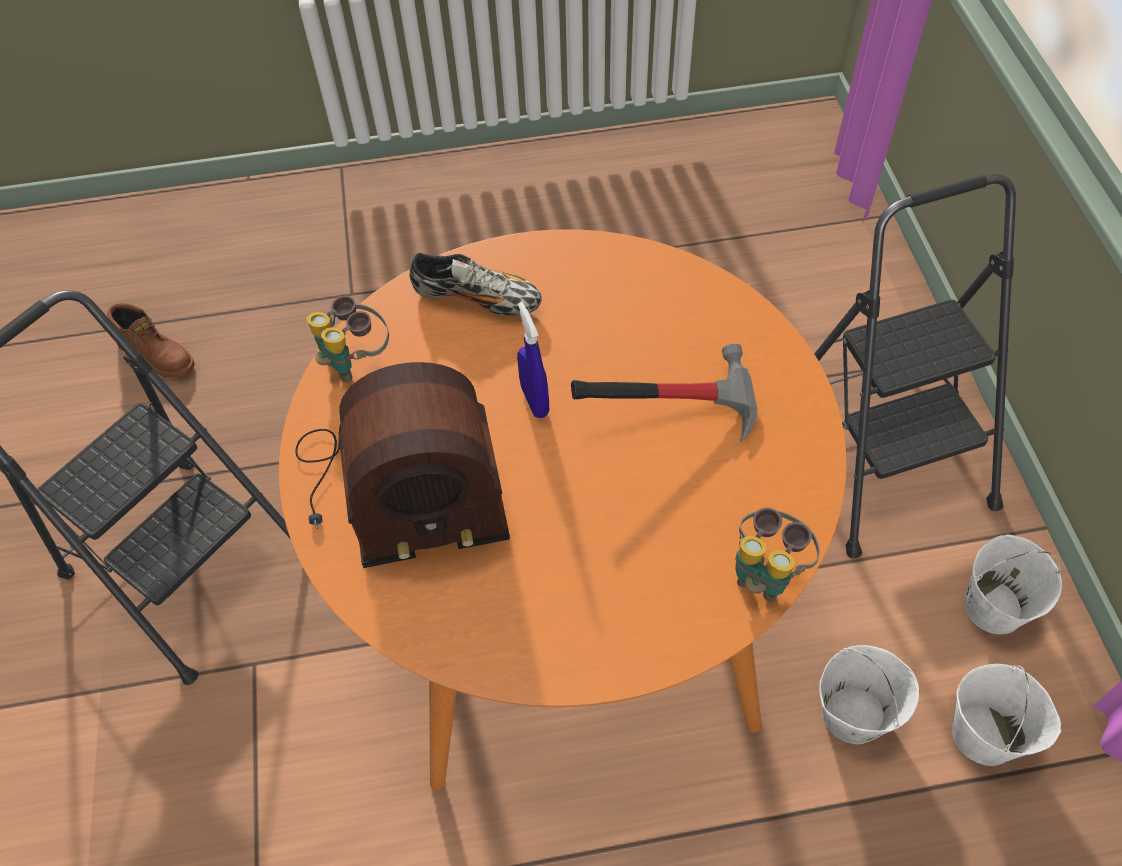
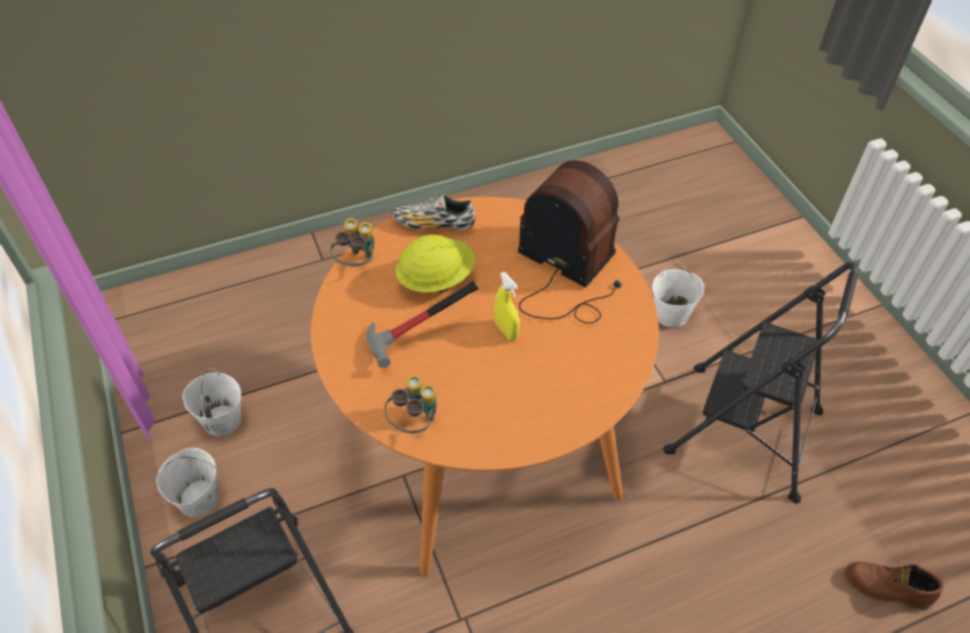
camera: 165 degrees right, 5 degrees down
(355, 360) = (630, 337): binoculars -> binoculars (414, 422)
(400, 485) = (567, 273): radio -> radio turned 60 degrees clockwise
(477, 299) = (568, 393): shoe -> shoe (433, 224)
(534, 400) = (506, 331): blue spray bottle -> yellow spray bottle
(627, 513) = (436, 278): none -> yellow hard hat
(852, 715) = (301, 417): white bucket -> white bucket (671, 314)

